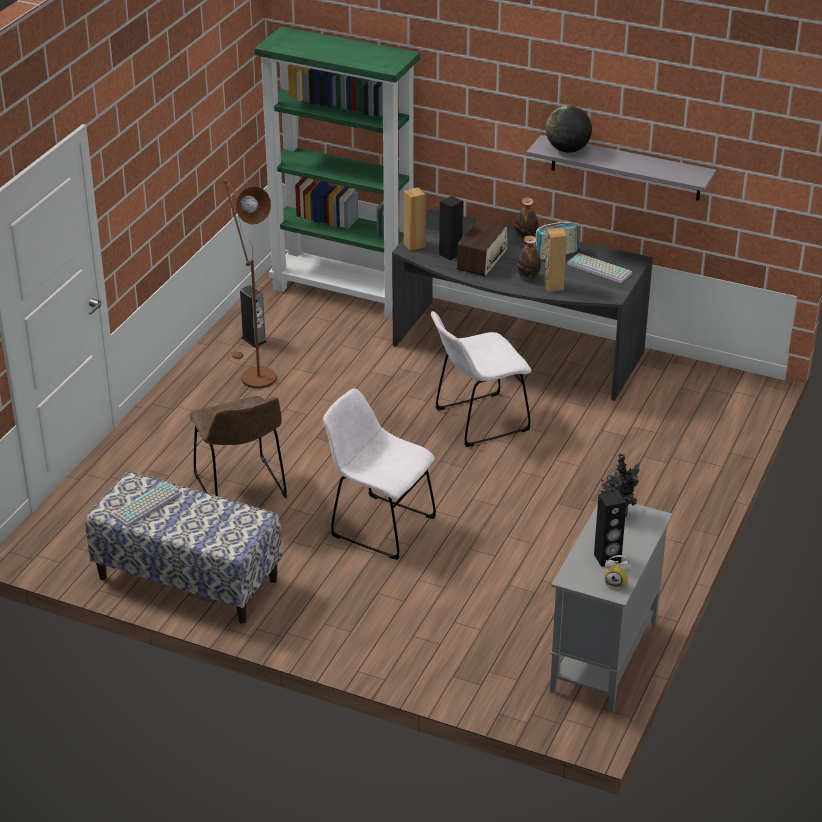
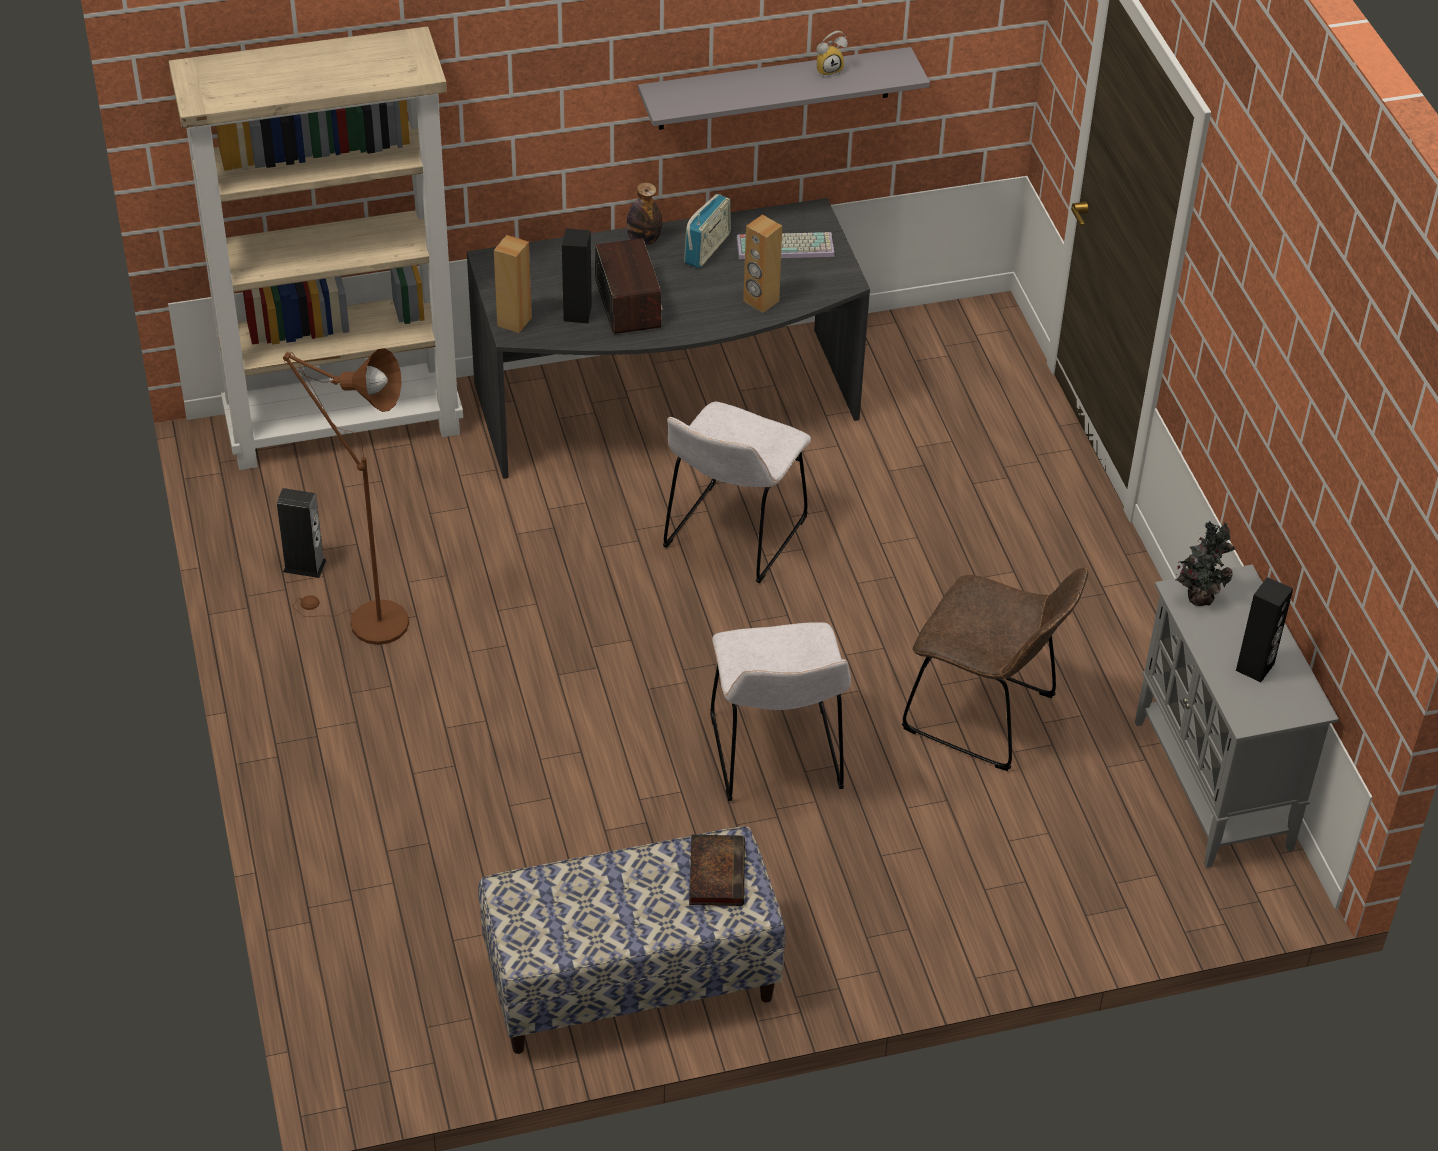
camera: 40 degrees left, 10 degrees up
(147, 506) = (570, 915): keyboard -> none
(236, 524) = (716, 872): none -> book
(242, 489) = (550, 807): brown chair -> brown chair (986, 716)
(344, 293) = (346, 426): green bookcase -> beige bookcase
(378, 525) = (777, 759): white chair -> white chair turned 90 degrees counterclockwise
(528, 277) = (713, 301): bottle -> none
(567, 150) = (701, 95): globe -> none
(617, 582) = (1299, 693): alarm clock -> alarm clock (828, 69)

